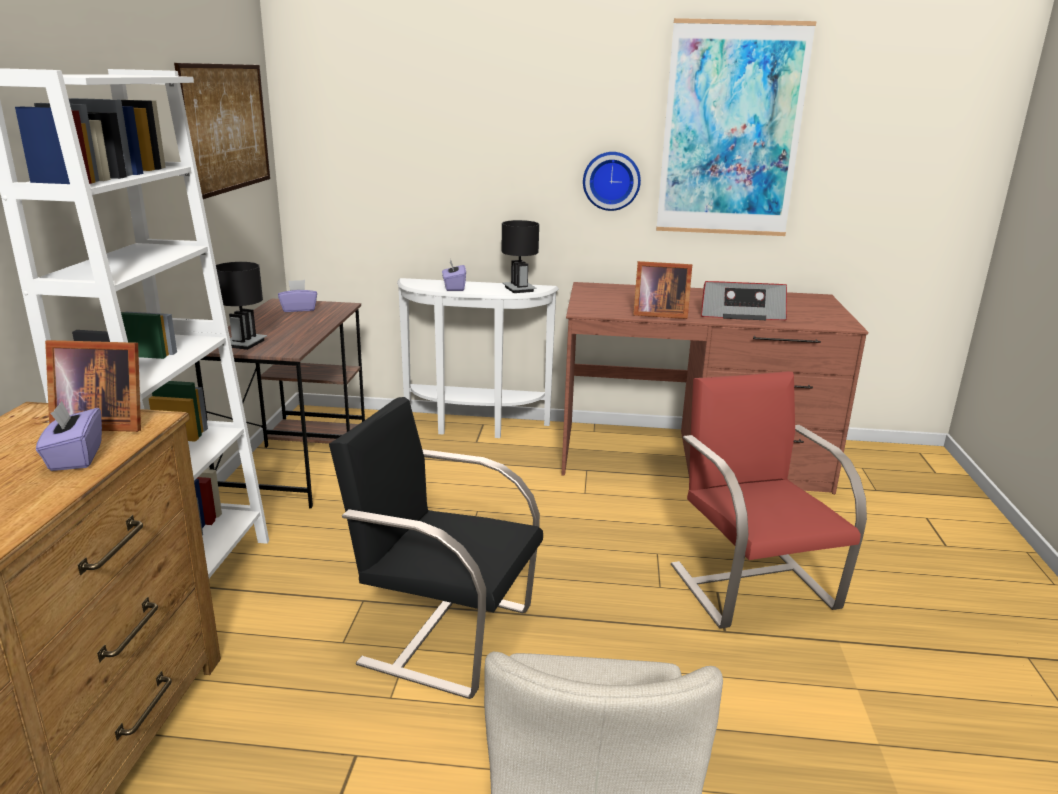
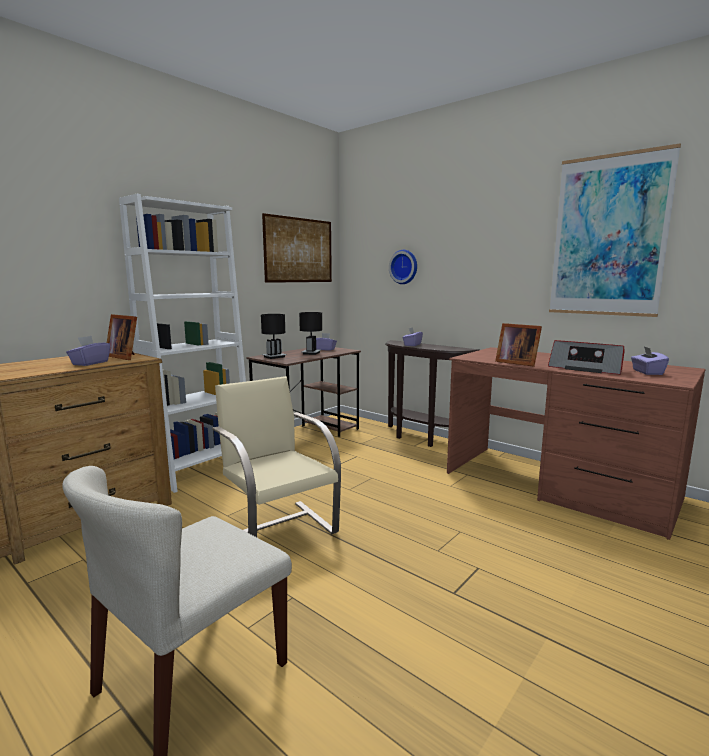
camera: 35 degrees right, 10 degrees down
(444, 633) = (278, 529): black chair -> beige chair
(474, 427) = (422, 438): white console table -> brown console table
(519, 289) = (450, 348): black table lamp -> black table lamp (311, 353)
(611, 180) = (518, 277): wall clock -> wall clock (404, 267)
(752, 584) = (513, 573): red chair -> none
(799, 311) = (647, 372): none -> purple tissue box

